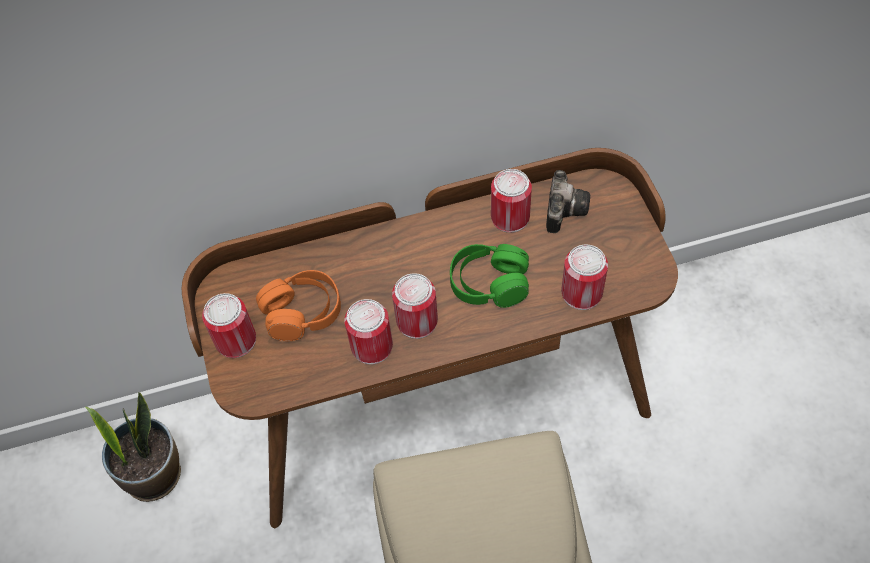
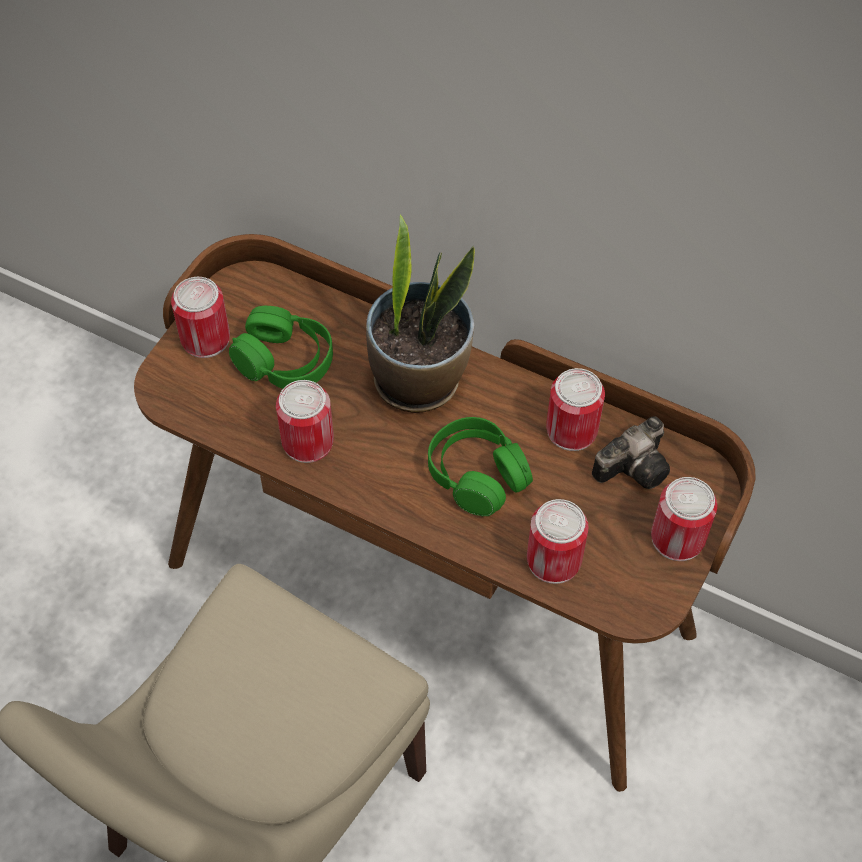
camera: 40 degrees right, 0 degrees up
(155, 474) = (125, 432): potted plant -> potted plant (419, 380)
(302, 312) = (285, 361): orange headphones -> green headphones
(417, 321) = (371, 453): can -> can (677, 538)

